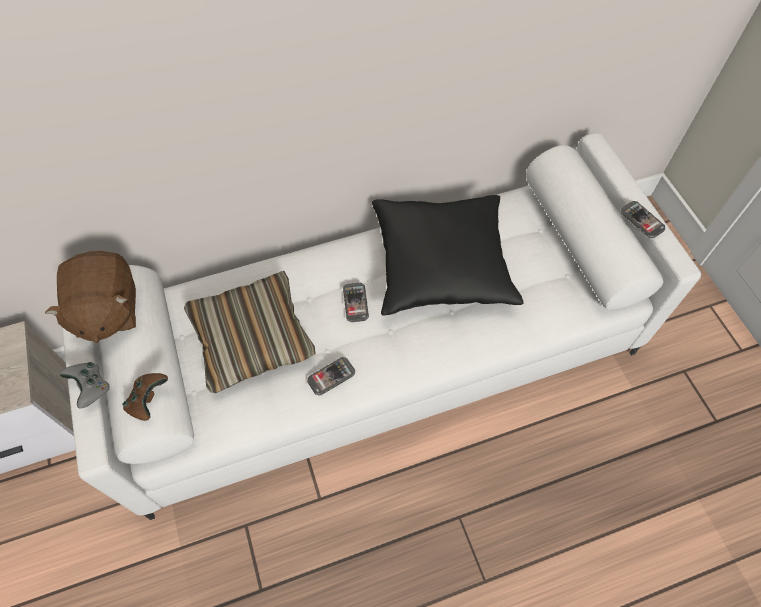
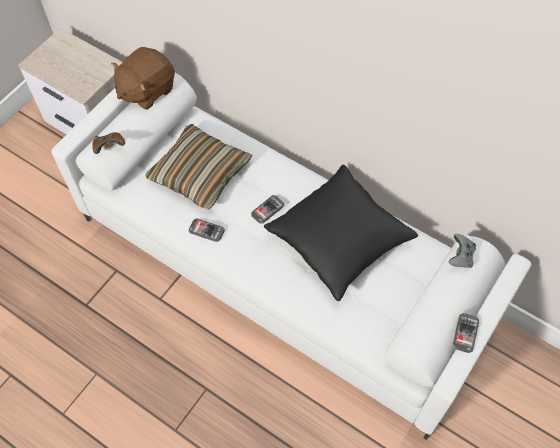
camera: 55 degrees right, 0 degrees up
(91, 388) = (98, 118): grey game controller -> grey game controller (460, 257)

